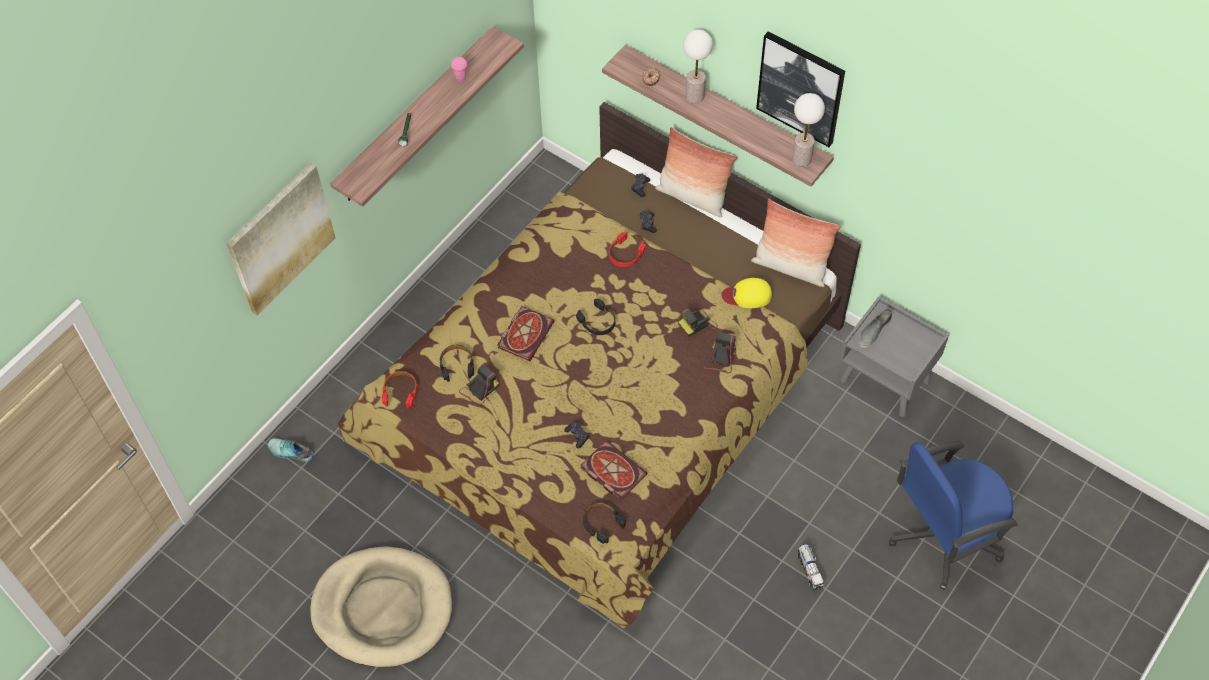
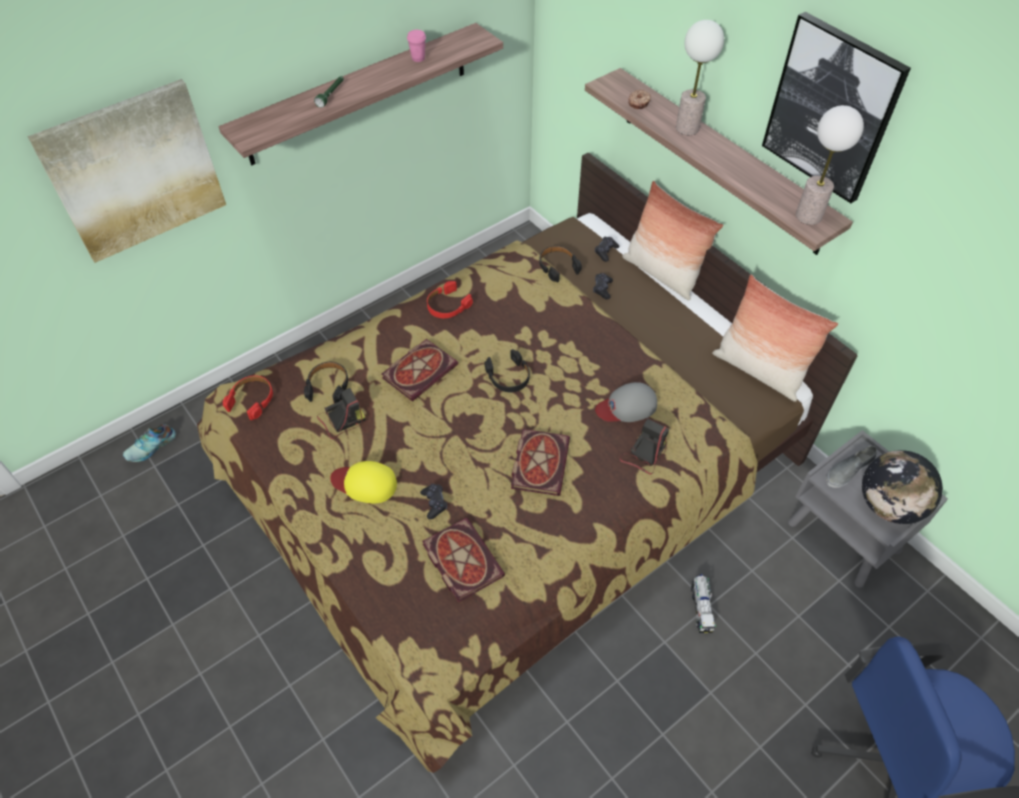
camera: 15 degrees right, 5 degrees down
(290, 452) = (152, 447): shoe -> shoe turned 75 degrees counterclockwise
(383, 609) = (160, 654): beige dog bed -> none
(602, 523) = (423, 627): black headphones -> black headphones (558, 266)
(625, 254) = (566, 313): red headphones -> red headphones (447, 305)
(644, 385) = (539, 462): none -> book
(697, 323) = (627, 406): camera -> grey cap
(747, 295) = (697, 389): yellow cap -> yellow cap (365, 483)
(809, 570) = (696, 758): toy truck -> toy truck (701, 608)
(907, 351) = (888, 505): none -> globe

